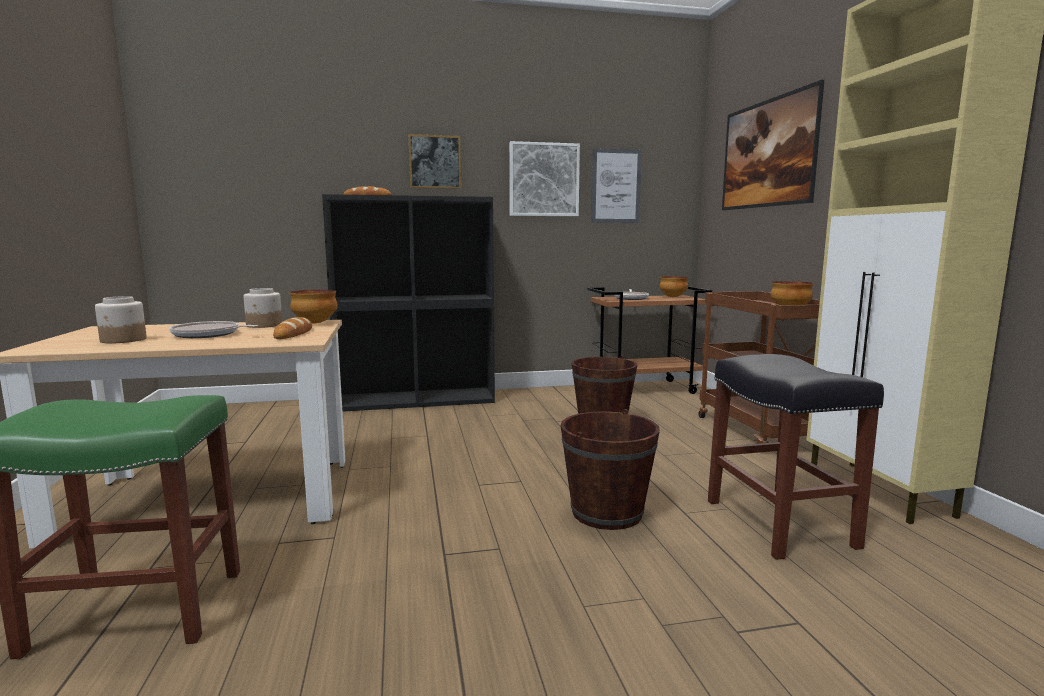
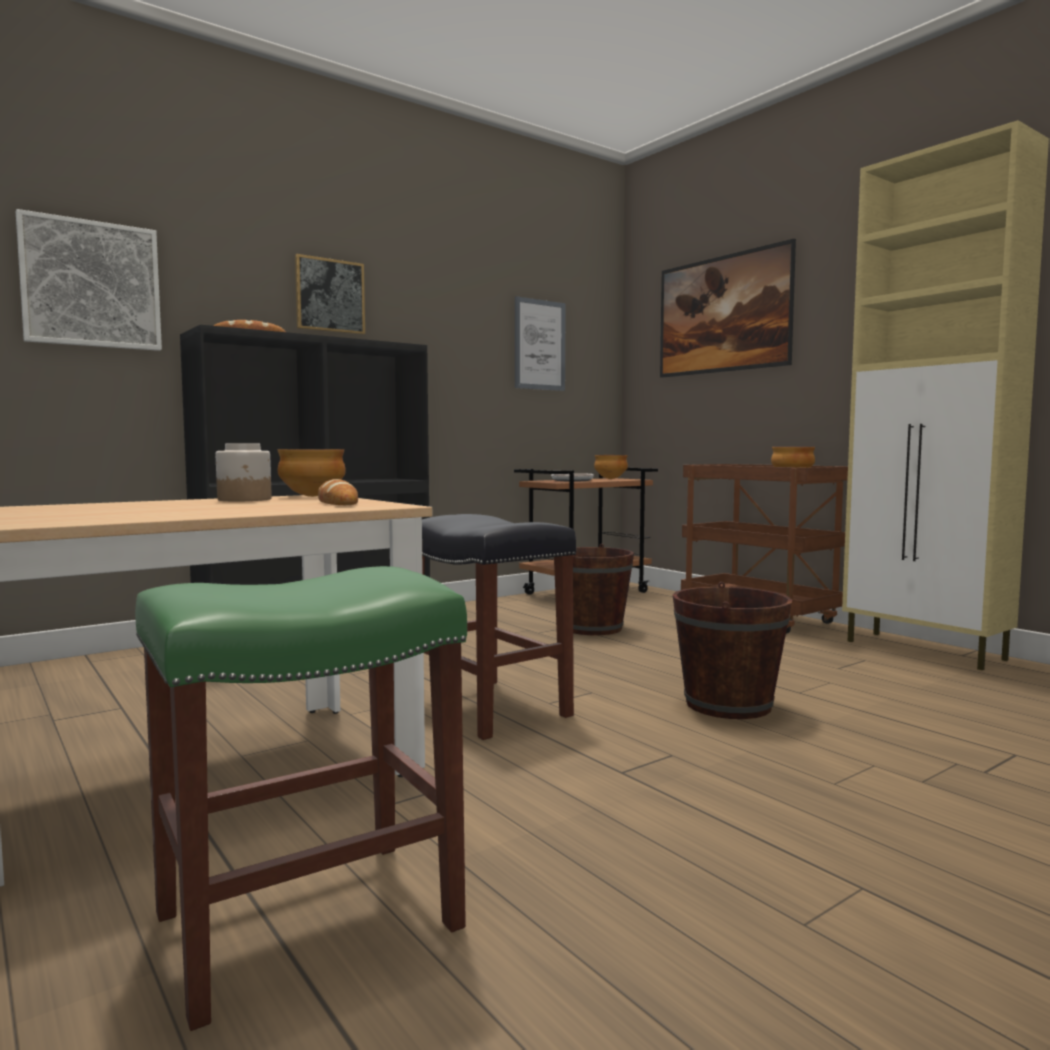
camera: 25 degrees left, 5 degrees down
(123, 340) = (88, 514): jar -> none
(208, 335) = (209, 507): frying pan -> none
(544, 180) = (462, 331): picture -> picture (91, 284)
(781, 524) = (891, 687): black stool -> black stool (490, 708)

